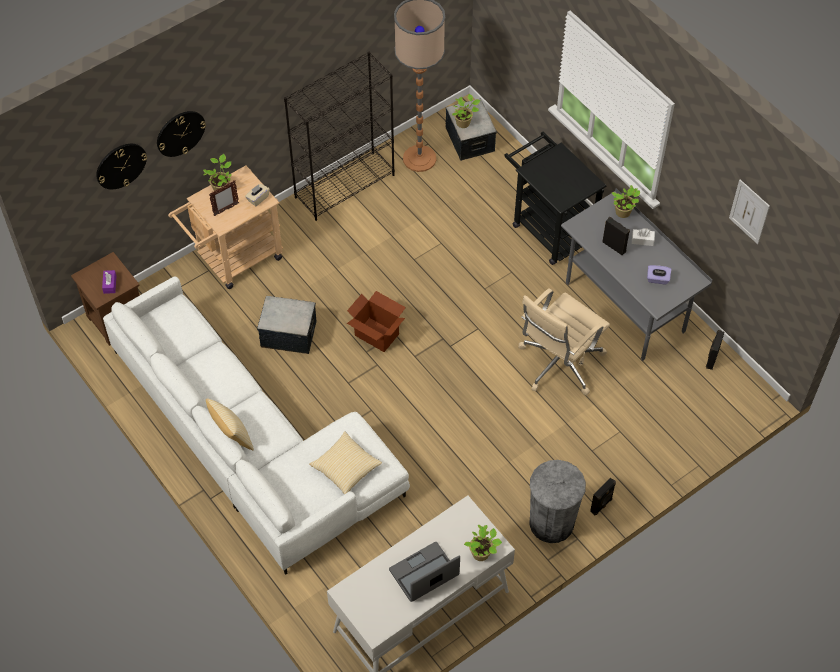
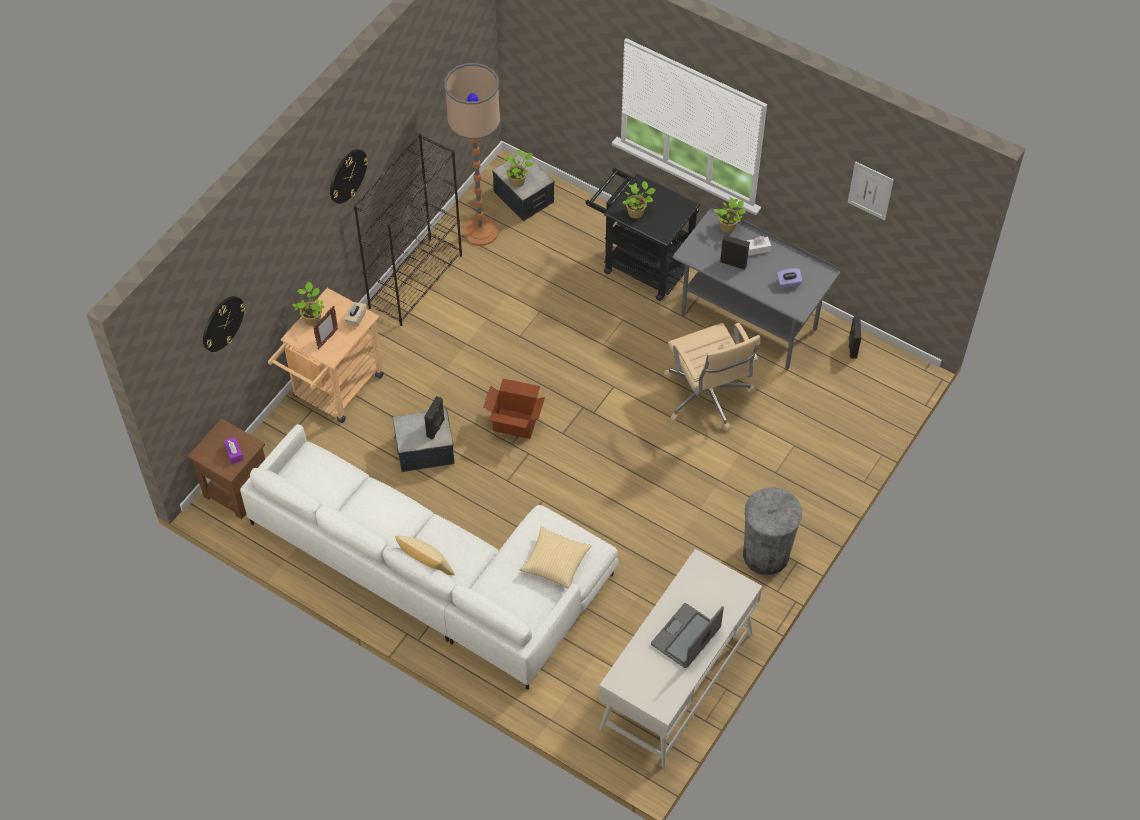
camera: 20 degrees left, 0 degrees up
(180, 133) = (269, 272): wall clock -> wall clock (347, 176)
(482, 554) = (733, 600): potted plant -> potted plant (637, 212)
(558, 364) = (707, 397): beige office chair -> beige office chair turned 45 degrees counterclockwise
(601, 505) = (806, 522): black speaker -> black speaker (436, 428)

